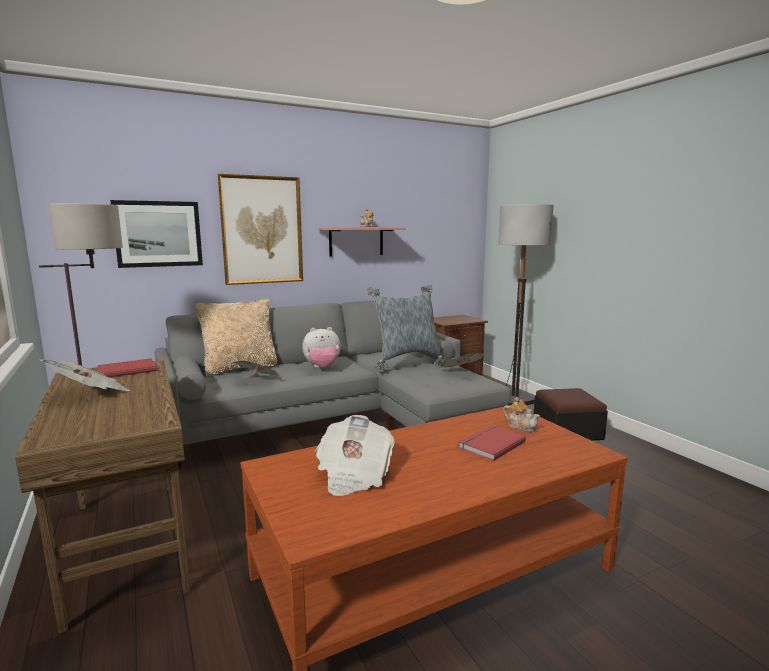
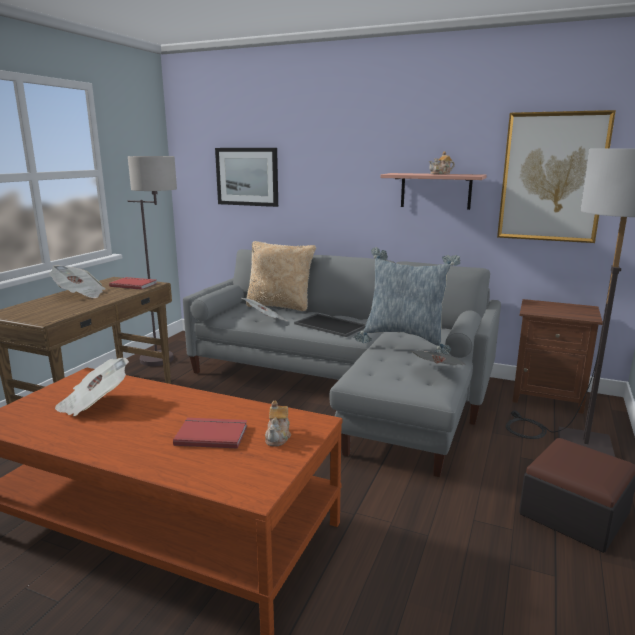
camera: 50 degrees right, 5 degrees up
(262, 230) = (331, 175): picture -> picture (552, 177)
(322, 368) = (331, 325): plush toy -> tray

